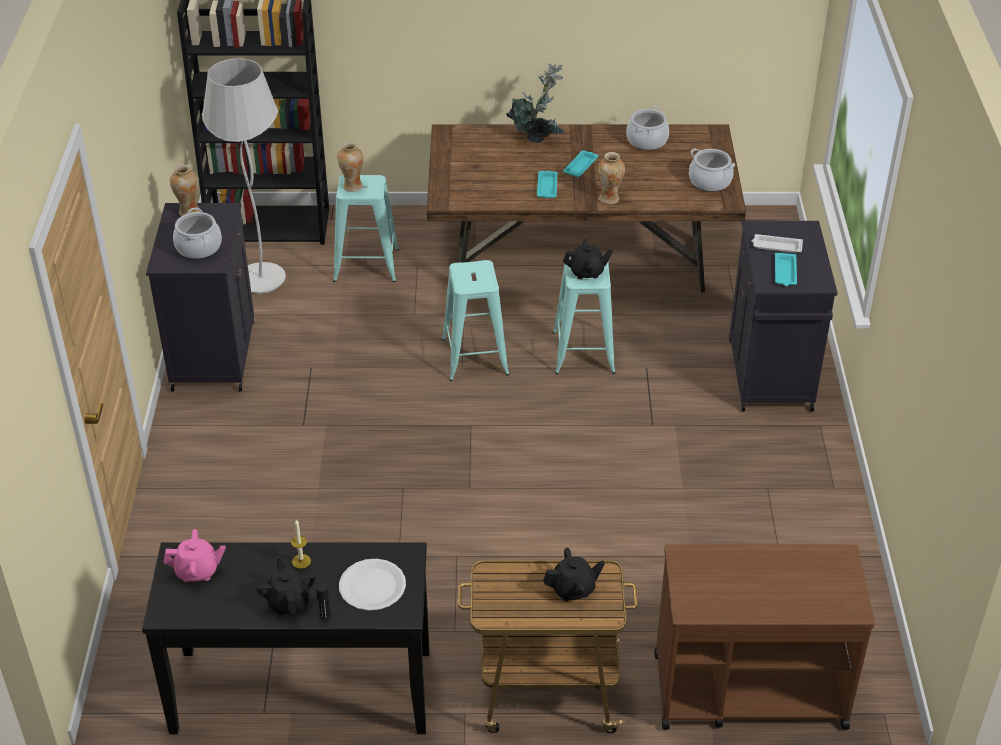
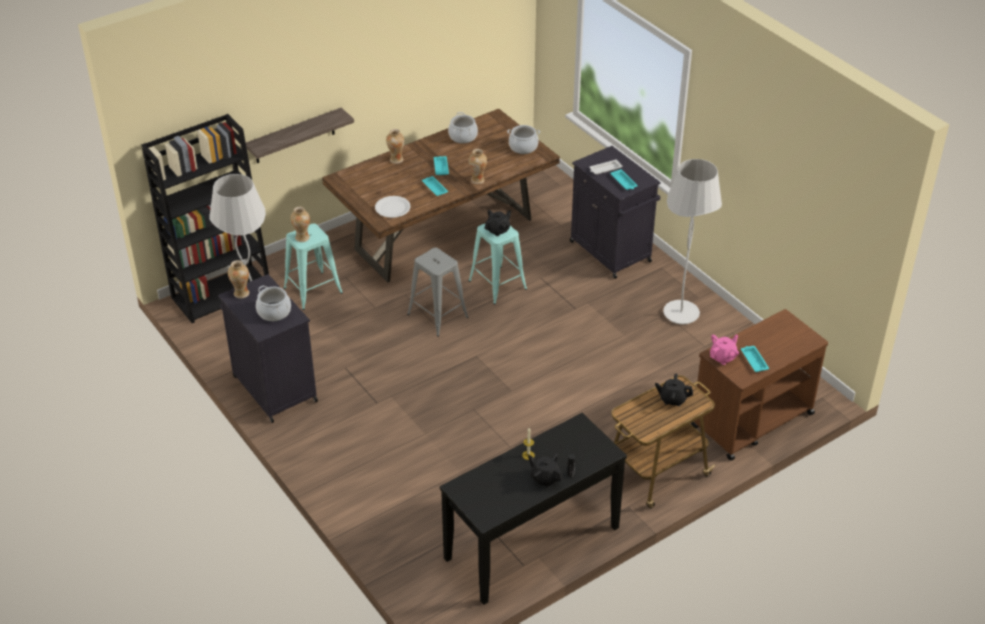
camera: 35 degrees left, 0 degrees up
(197, 571) = (478, 489): pink teapot -> pink teapot (723, 357)
(372, 586) = (579, 448): white plate -> white plate (392, 208)
(411, 57) = (294, 136): none -> shelf
(475, 356) = (437, 316): turquoise stool -> grey stool
(537, 137) = (396, 160): potted plant -> vase
(573, 589) = (672, 399): black teapot -> black teapot turned 120 degrees counterclockwise
(733, 593) = (754, 360): none -> turquoise tray
(788, 497) = (681, 314): none -> white floor lamp

